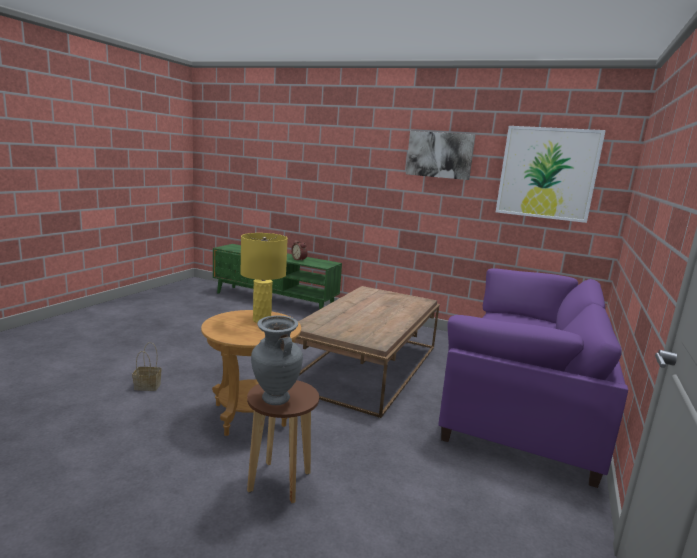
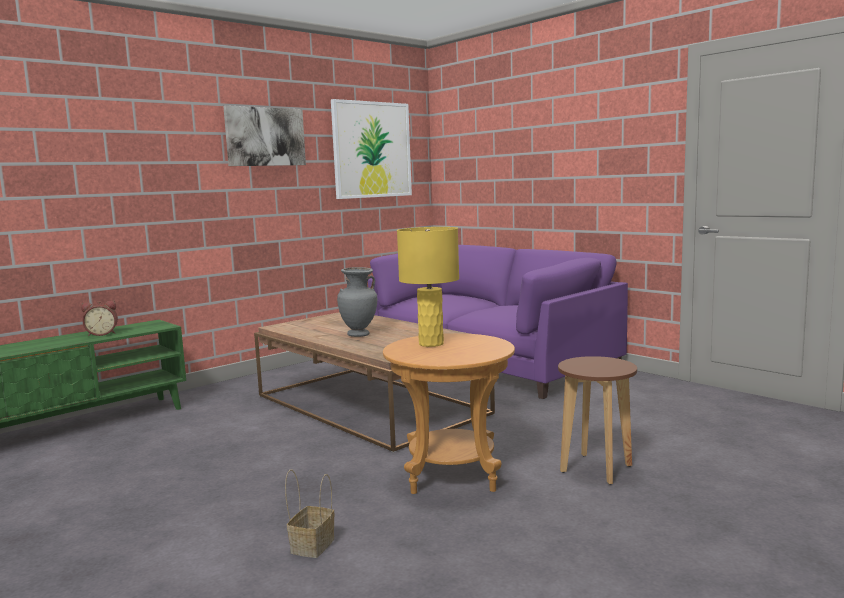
camera: 65 degrees left, 5 degrees down
(275, 399) = (607, 368): grey vase -> grey vase (359, 335)

